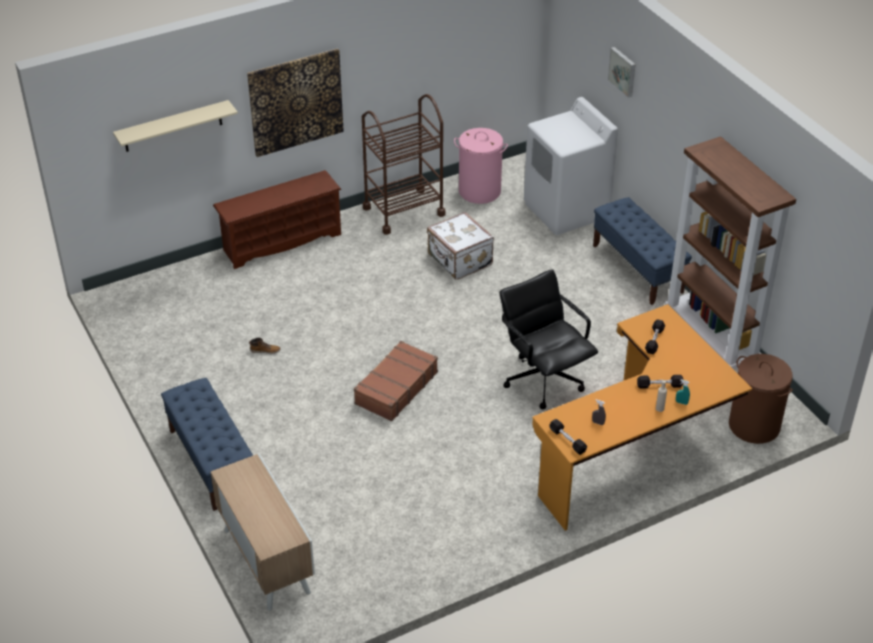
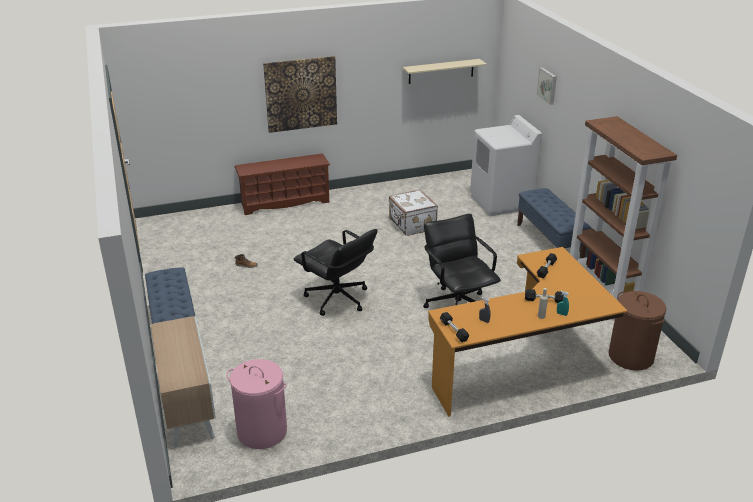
camera: 10 degrees right, 10 degrees down
(173, 126) = (204, 96): beige shelf -> beige shelf (441, 71)
(395, 388) = (337, 299): brown suitcase -> black office chair
(403, 211) = (379, 193): brown cart -> none
(479, 191) = (439, 186): pink laundry basket -> pink laundry basket (261, 431)

